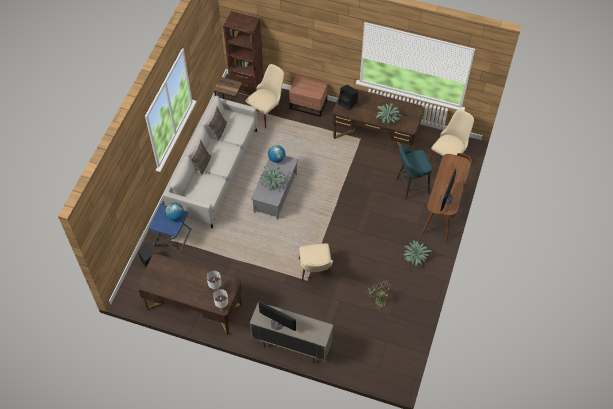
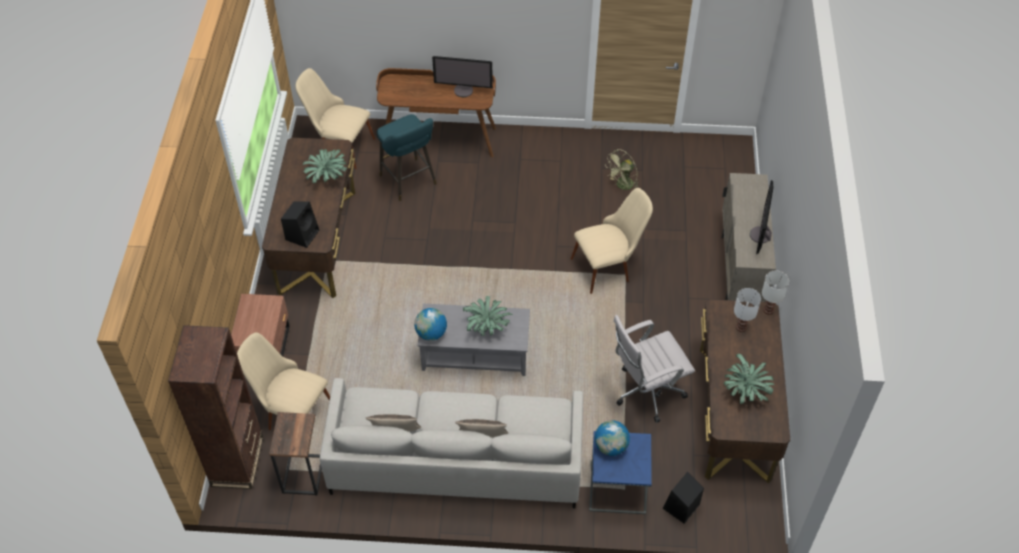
camera: 105 degrees left, 5 degrees down
(223, 266) = (646, 392): none -> white office chair
(415, 258) = (537, 157): potted plant -> potted plant (746, 391)

